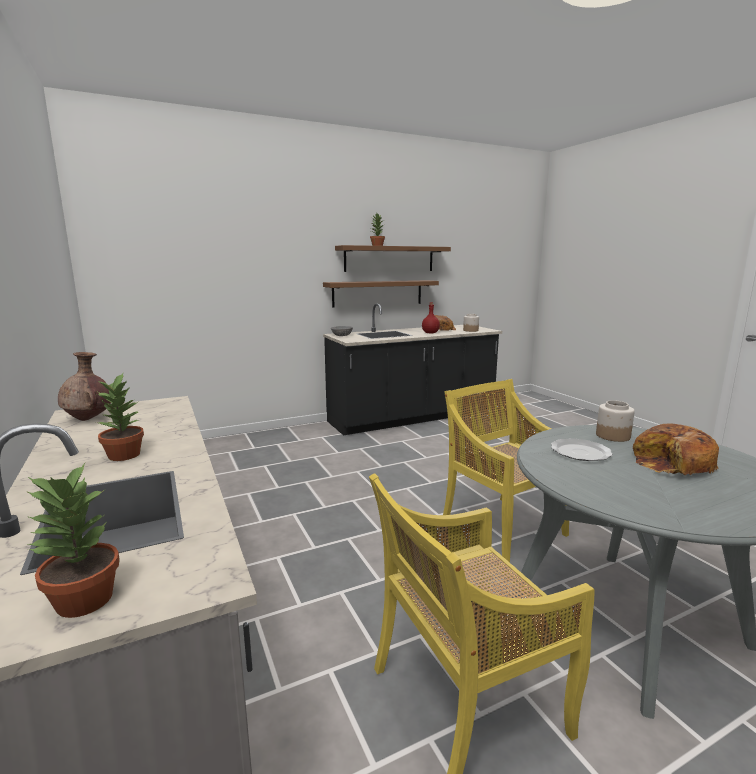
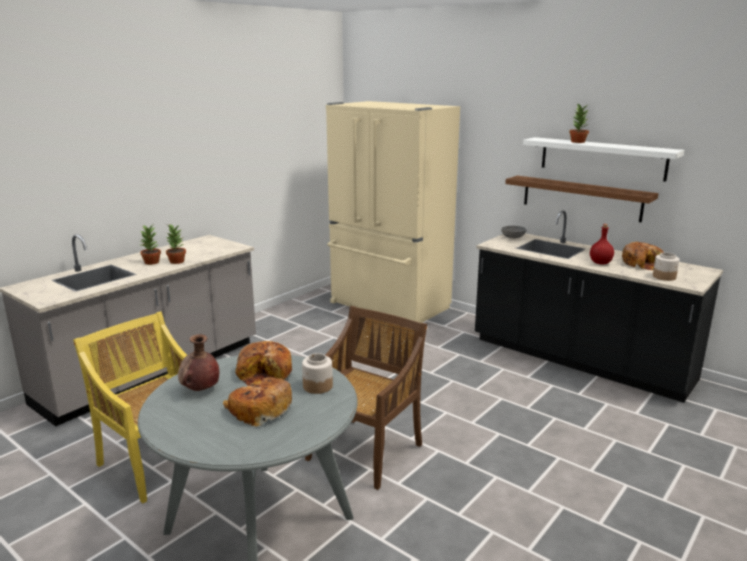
camera: 65 degrees right, 5 degrees up
(83, 600) = (36, 291): potted plant -> potted plant (176, 261)
(89, 419) = (198, 243): brown vase -> brown vase (200, 390)
(219, 451) = (388, 306): none -> beige fridge
(389, 259) = (602, 158): brown shelf -> white shelf
(502, 527) = (365, 451): yellow chair -> brown chair
(579, 452) = (266, 373): plate -> bread

